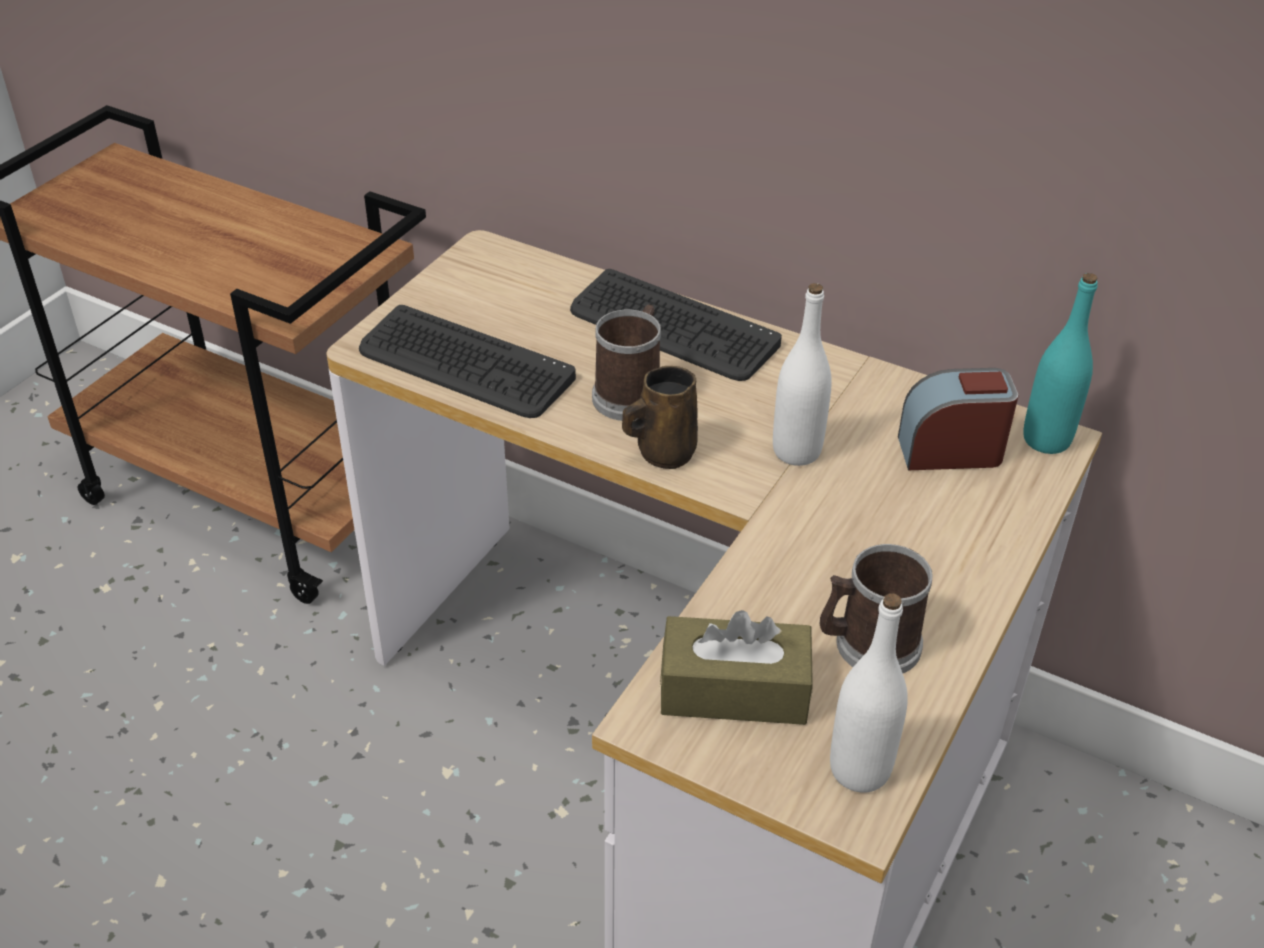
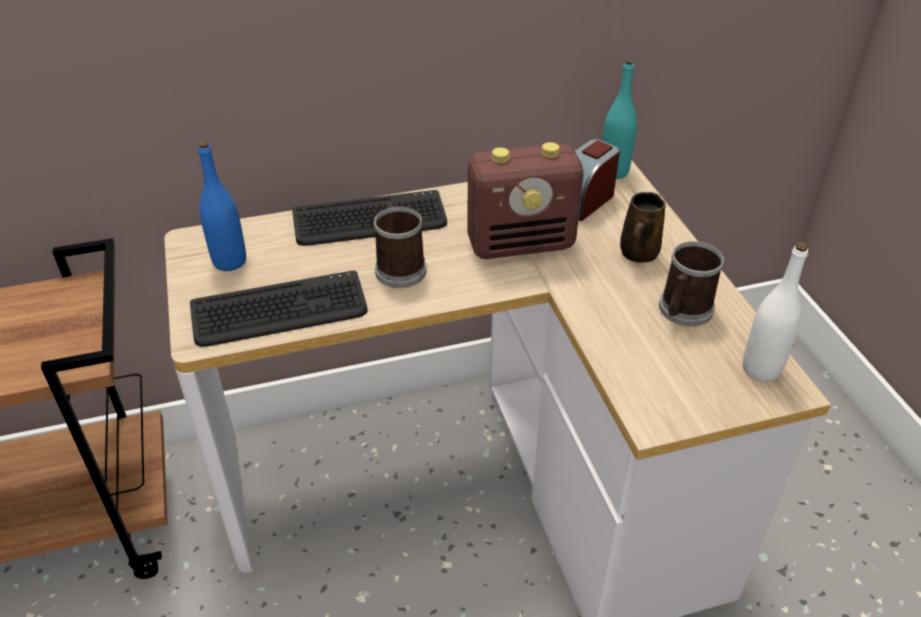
camera: 45 degrees left, 0 degrees up
(488, 290) = (229, 261): none -> blue bottle
(663, 453) = (461, 287): brown mug -> brown mug (638, 254)
(734, 690) = (664, 376): brown tissue box -> none
(796, 451) = (522, 244): white bottle -> radio

